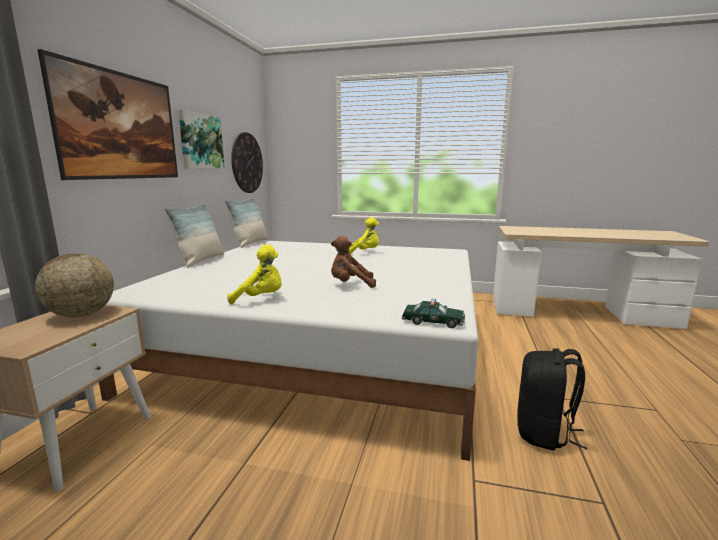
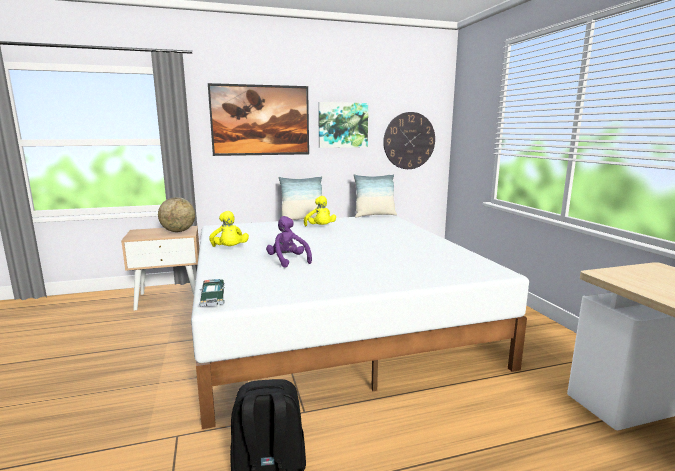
camera: 60 degrees right, 0 degrees up
(350, 285) = (288, 261): brown plush toy -> purple plush toy
(365, 252) = (410, 245): yellow plush toy -> yellow plush toy (320, 228)

